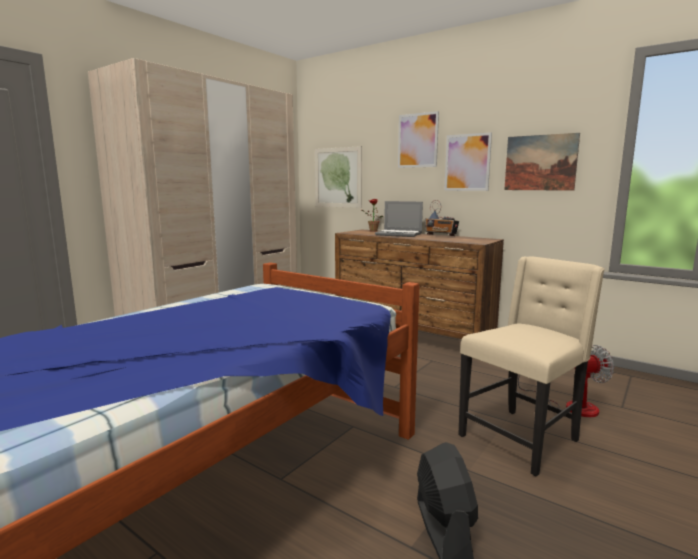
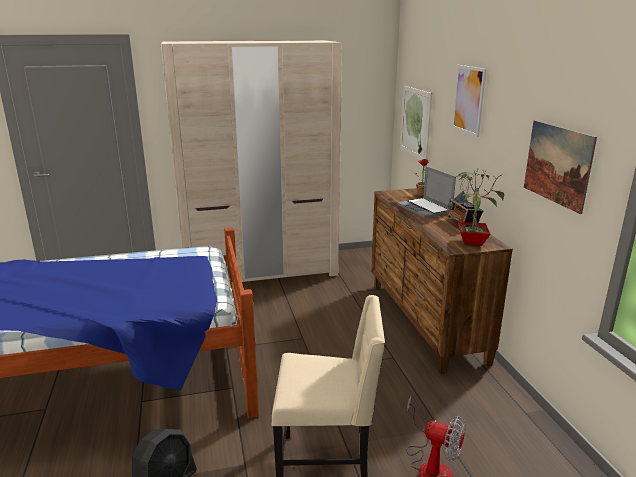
camera: 40 degrees right, 10 degrees up
(467, 162) = (501, 140): picture -> none
(475, 240) = (471, 241): none -> potted plant

